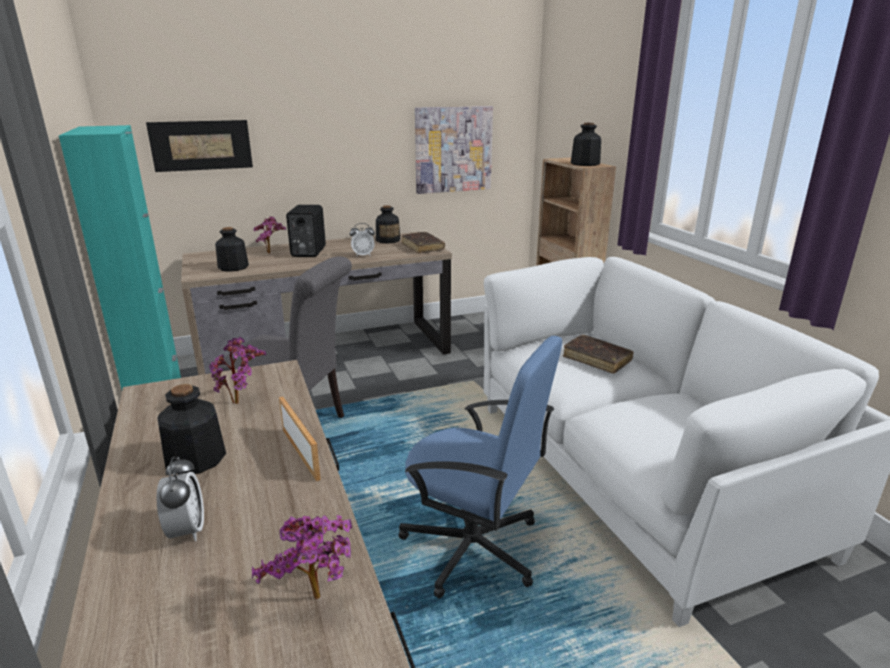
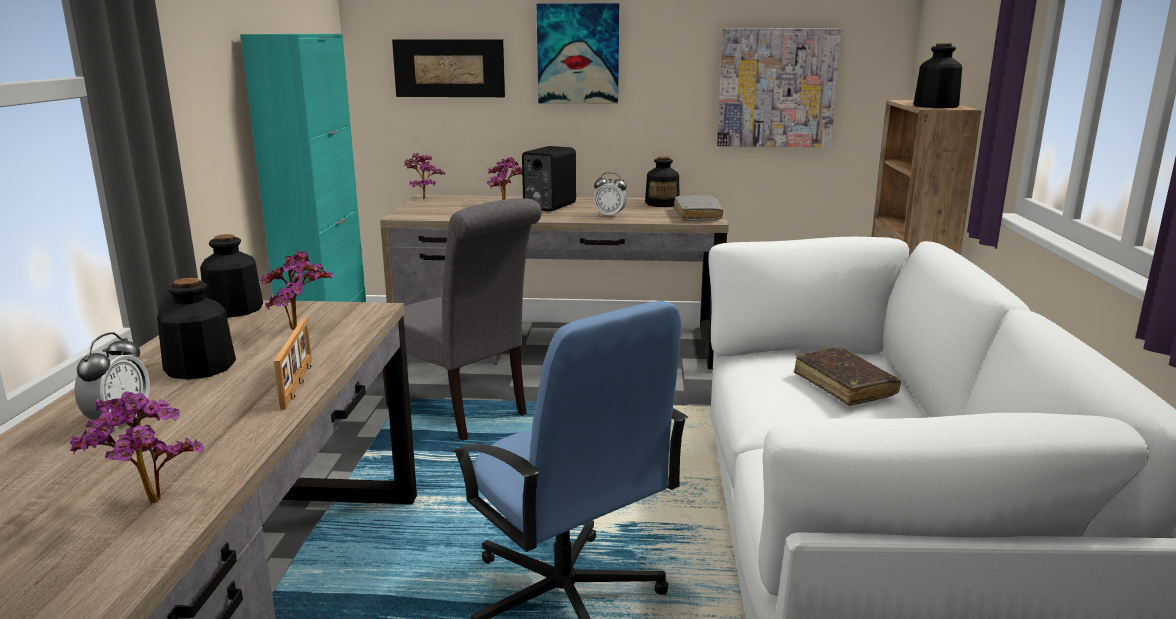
camera: 25 degrees right, 5 degrees down
(194, 256) = (423, 198): none -> potted plant
(233, 267) = (448, 212): bottle -> bottle (233, 309)
(309, 130) = (578, 54): none -> picture
(422, 247) = (697, 215): brown book -> grey book

